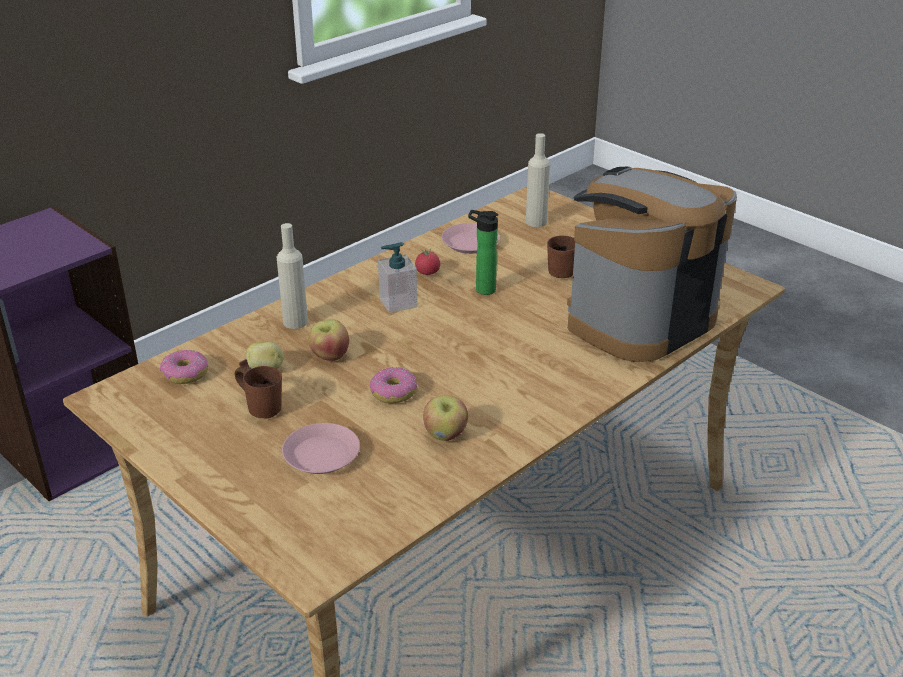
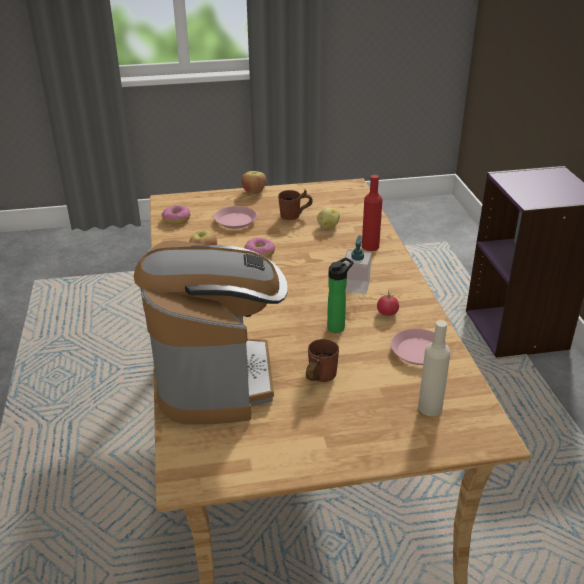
camera: 125 degrees right, 0 degrees up
(185, 374) = (349, 206): donut -> donut (176, 219)
(295, 322) = (370, 246): beige bottle -> red bottle
(329, 356) = (319, 246): apple -> apple (254, 191)

